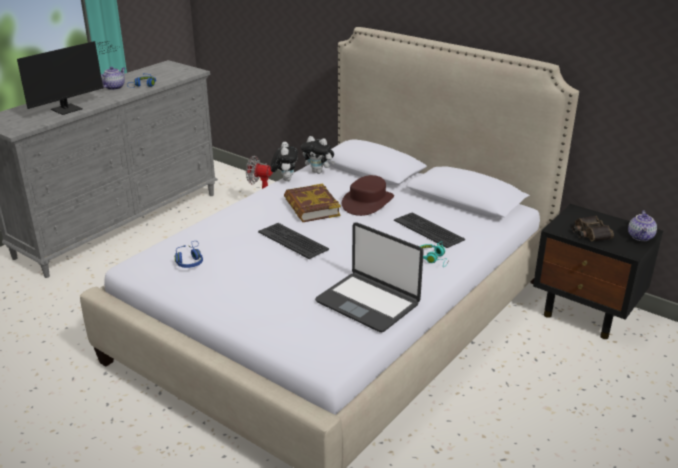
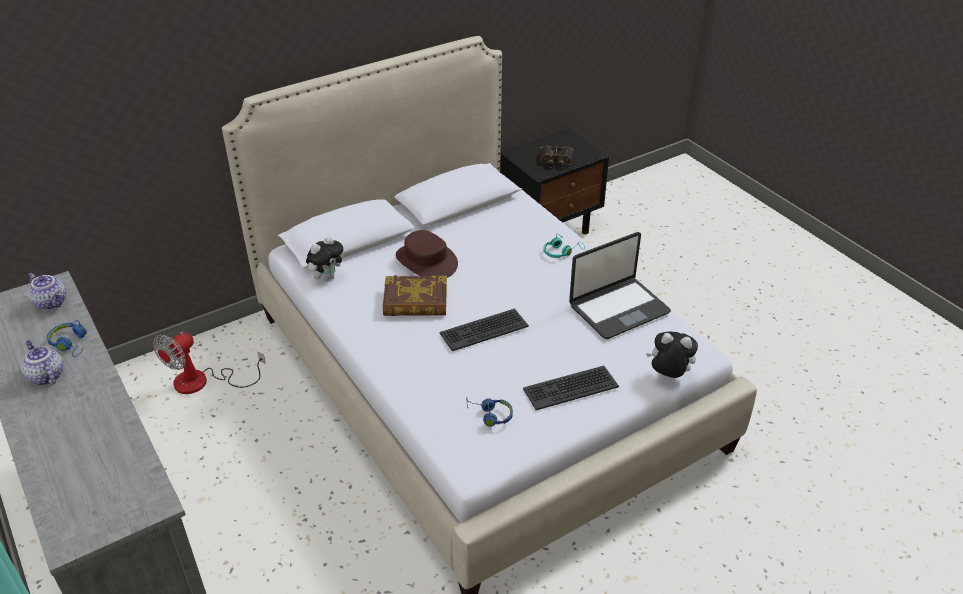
camera: 70 degrees left, 10 degrees up
(71, 108) = (104, 432): monitor -> none
(285, 179) = (326, 307): plush toy -> plush toy (668, 375)
(429, 230) = (507, 239): keyboard -> keyboard (570, 387)
(641, 237) = (574, 141): teapot -> teapot (52, 302)

